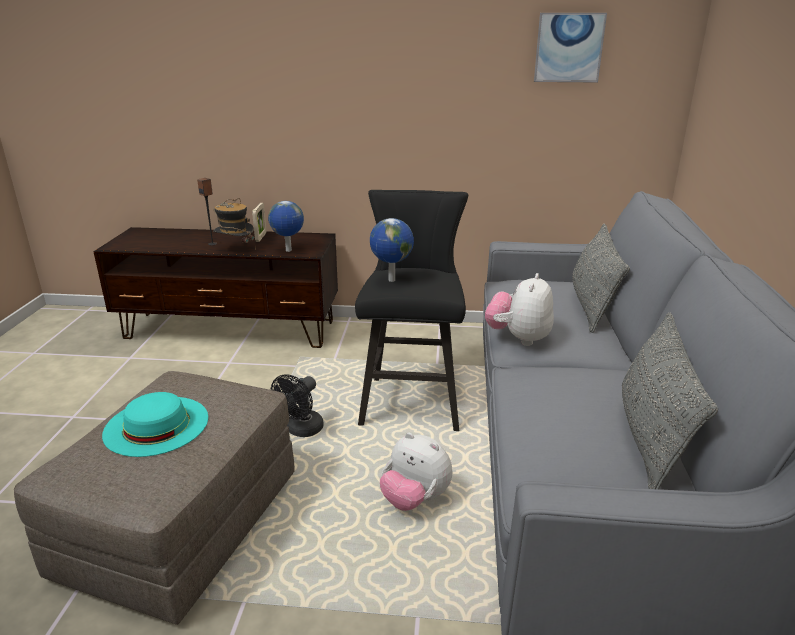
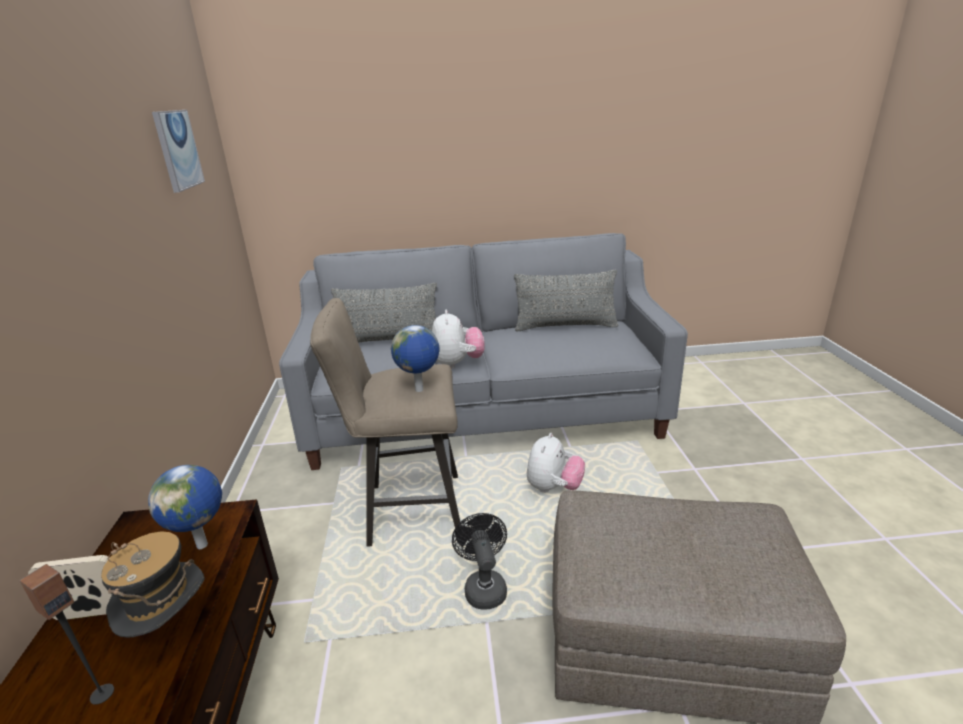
camera: 100 degrees left, 0 degrees up
(156, 425) = (682, 552): turquoise hat -> none
(301, 430) = (483, 586): black fan -> black fan turned 120 degrees counterclockwise
(412, 398) = (406, 511): black stool -> beige stool
(518, 338) = (457, 364): plush toy -> plush toy turned 105 degrees counterclockwise

